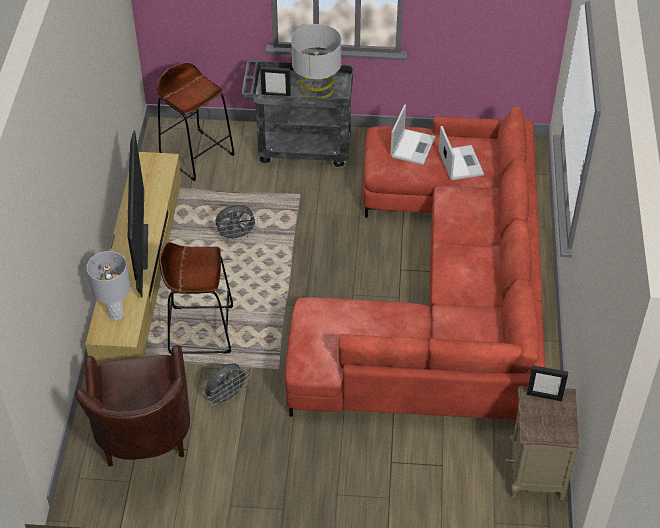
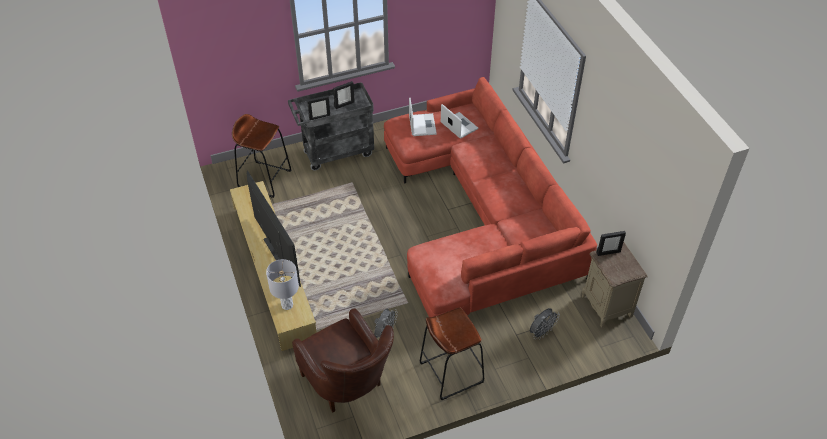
camera: 25 degrees left, 0 degrees up
(201, 329) = (340, 296): brown stool -> brown stool (451, 372)
(236, 236) = (326, 225): grey fan -> grey fan (541, 332)
(317, 88) = (344, 104): grey table lamp -> picture frame

